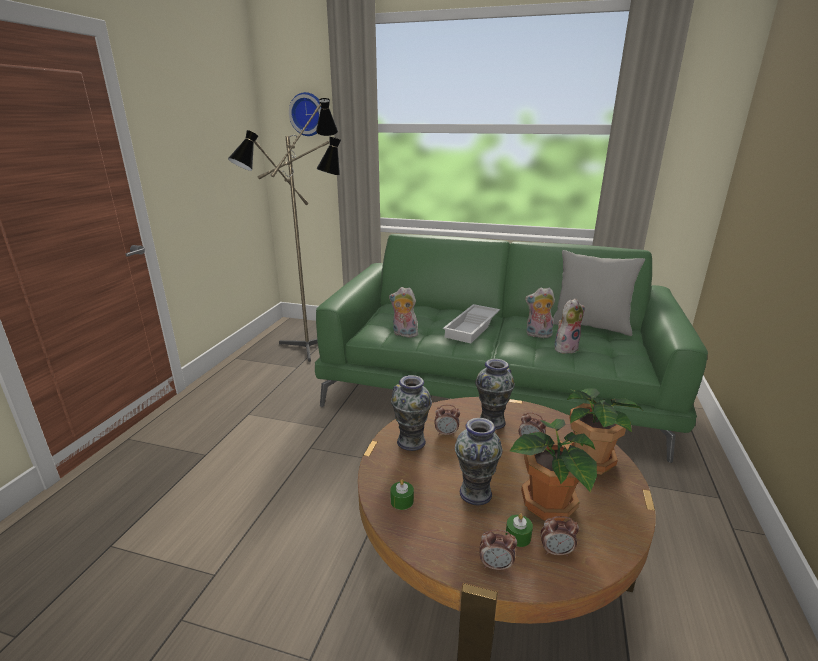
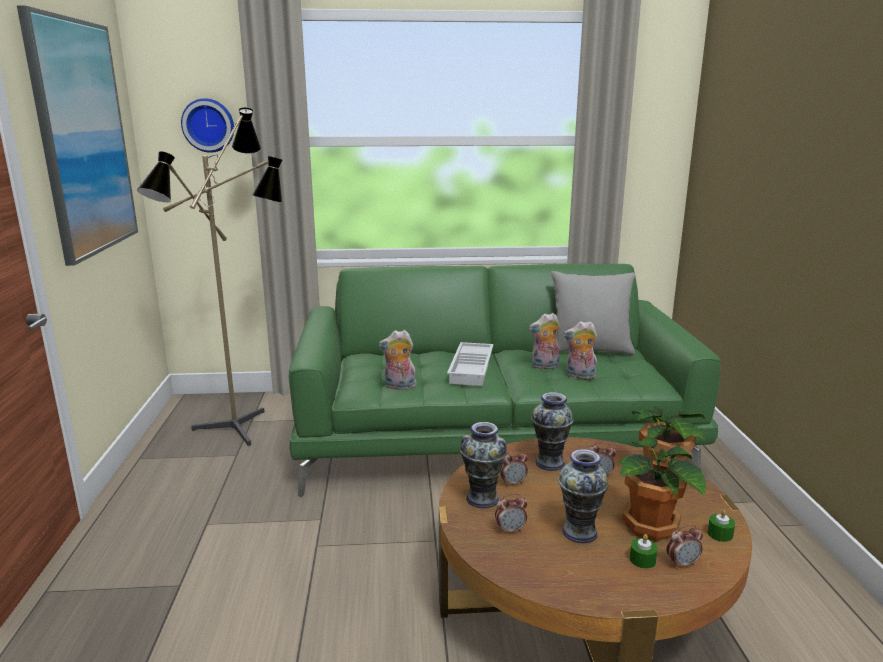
camera: 20 degrees left, 5 degrees down
(201, 120) = (83, 138): none -> picture
(402, 501) = (514, 556): green candle -> green candle (720, 534)
(496, 566) = (639, 589): alarm clock -> alarm clock (510, 530)
(565, 348) = (579, 376): plush toy -> plush toy turned 120 degrees counterclockwise

